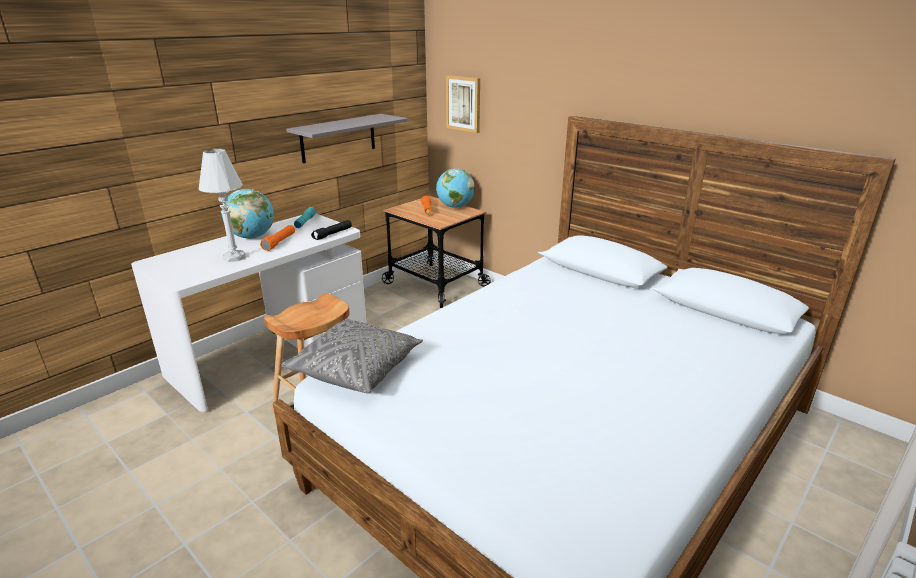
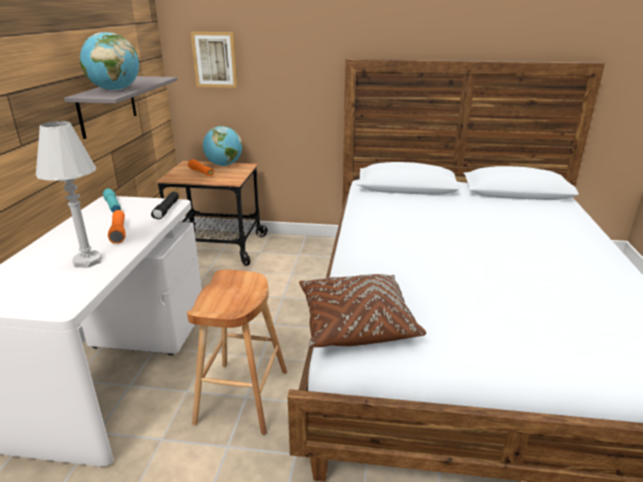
camera: 35 degrees left, 0 degrees up
(252, 237) = (72, 235): globe -> globe (115, 90)
(356, 368) = (355, 323): grey pillow -> brown pillow

